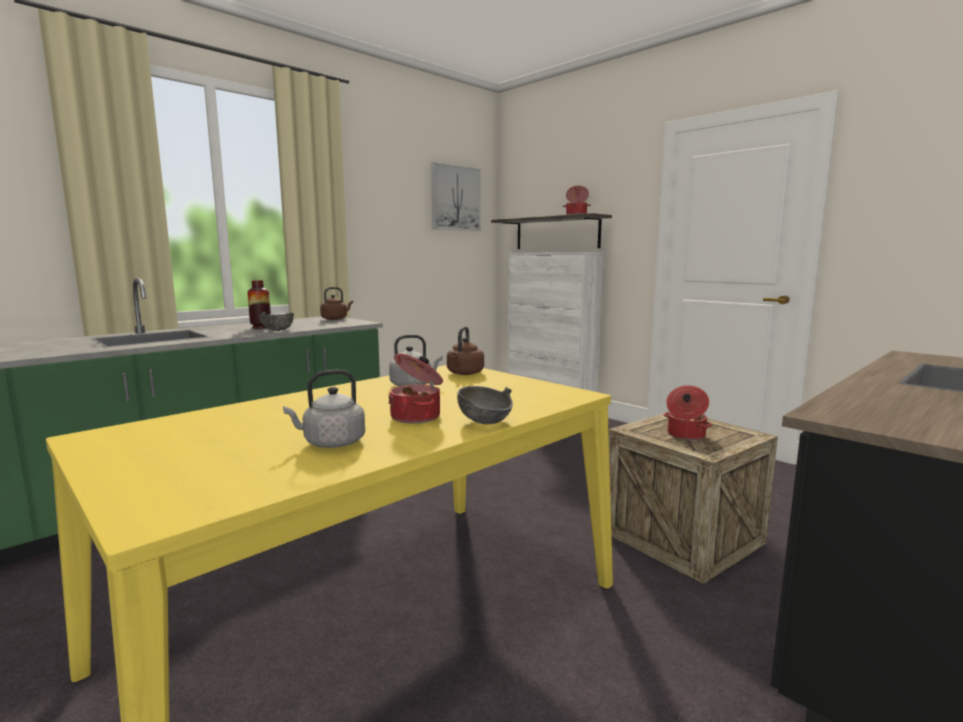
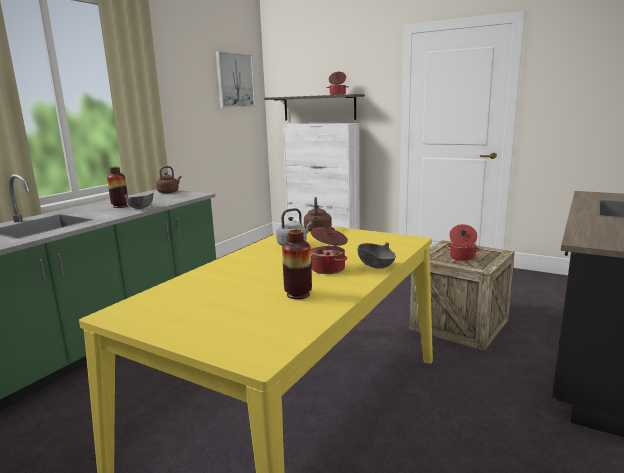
camera: 15 degrees left, 5 degrees up
(331, 443) = (298, 294): grey kettle -> vase

